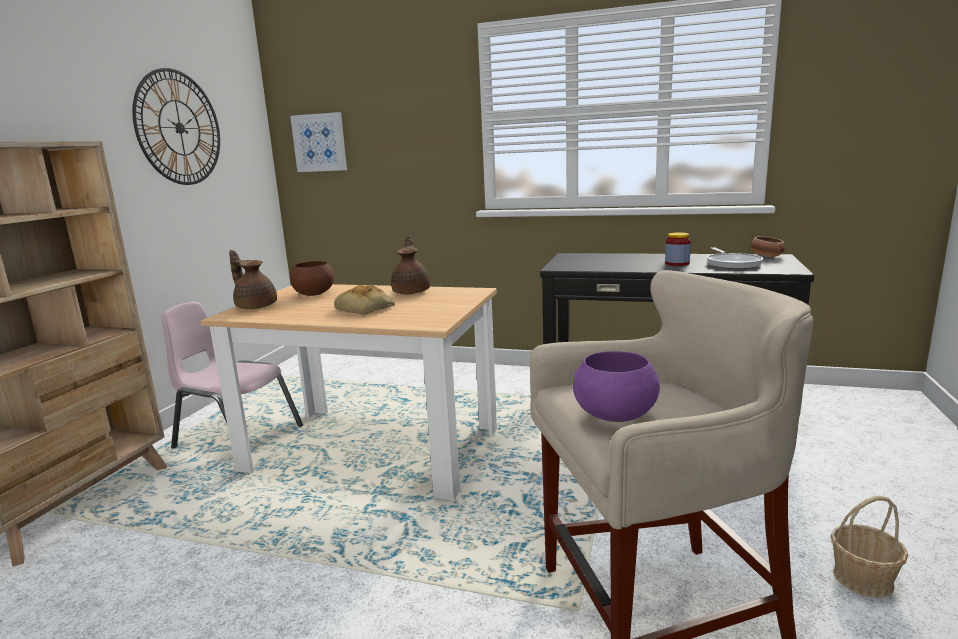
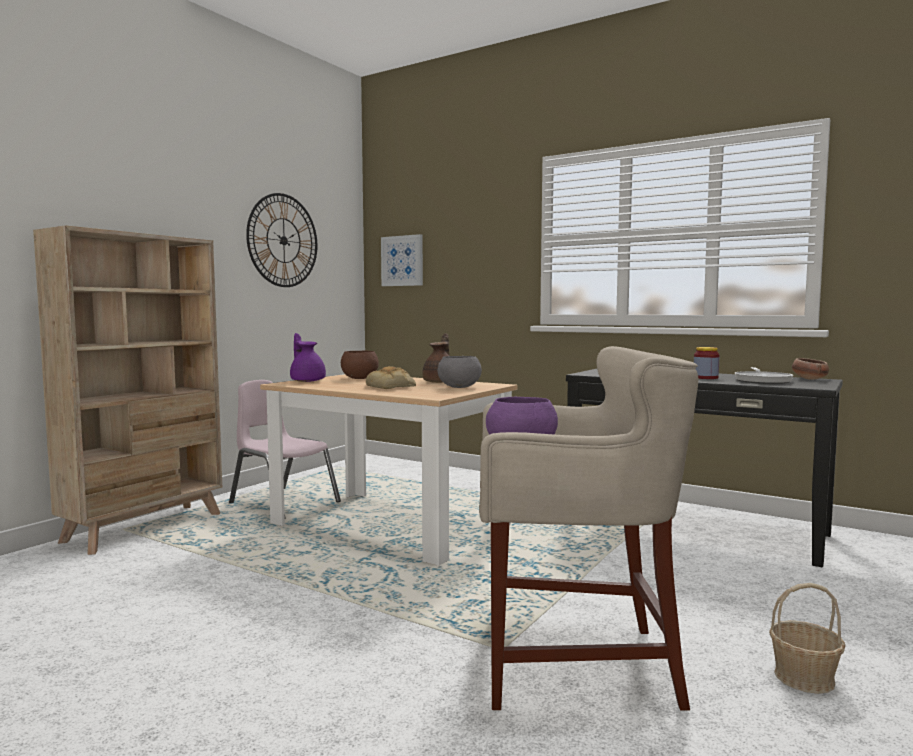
camera: 15 degrees right, 10 degrees down
(255, 306) = (307, 381): brown teapot -> purple teapot
(442, 300) = (459, 387): none -> grey bowl

